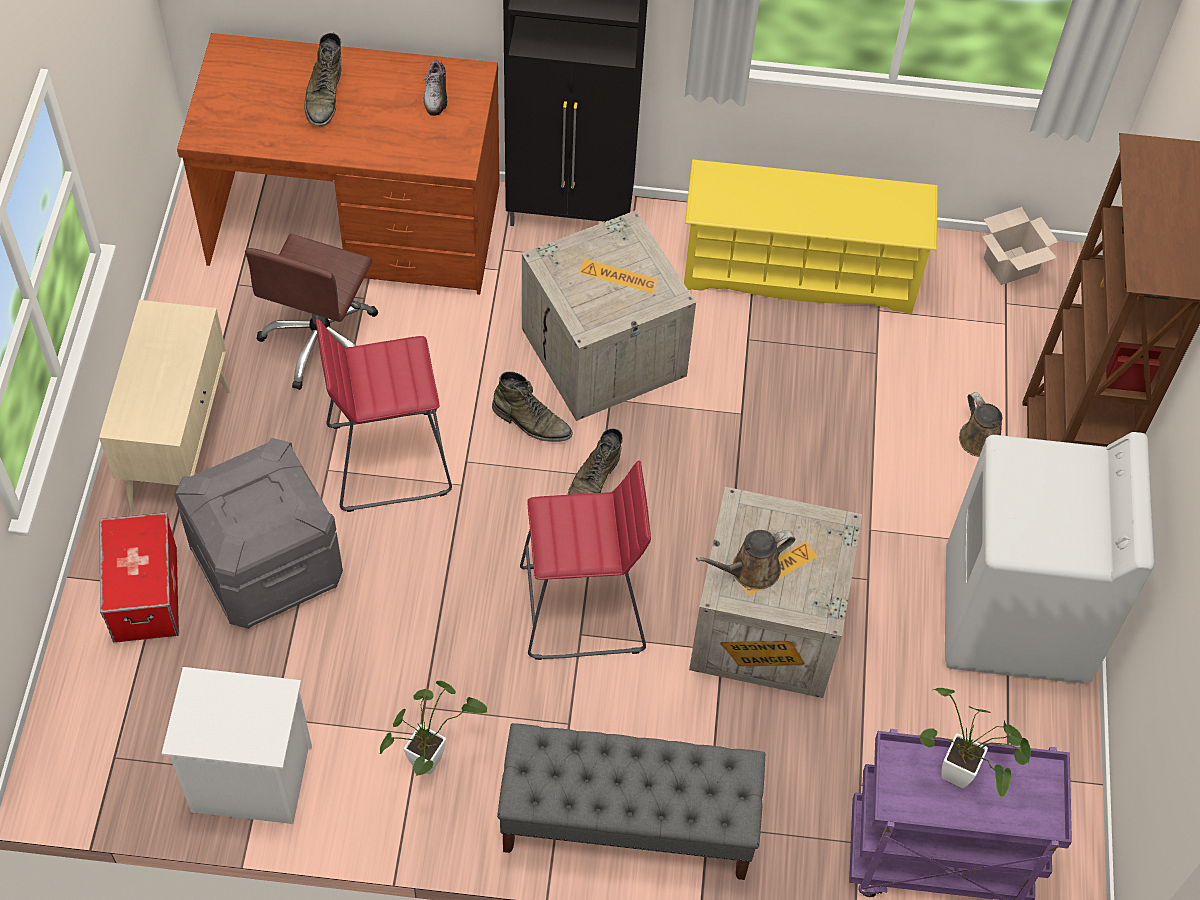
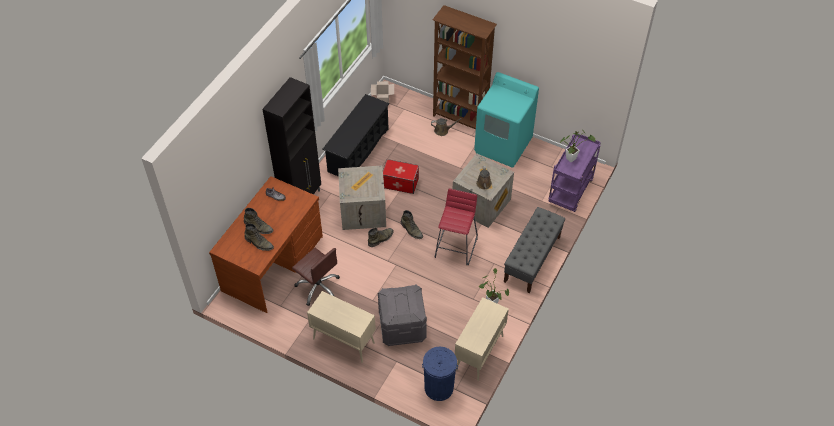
camera: 65 degrees left, 5 degrees down
(107, 714) = (438, 387): none -> blue trash can
(146, 594) = (397, 365): storage box -> storage box (400, 183)
(248, 780) = (479, 353): white nightstand -> beige cabinet
(275, 114) = (259, 243): none -> green boot
(387, 459) = (376, 282): red stool -> none
(799, 272) = (358, 150): yellow shoe rack -> black shoe rack
(1015, 616) = (503, 146): white washing machine -> turquoise washing machine

